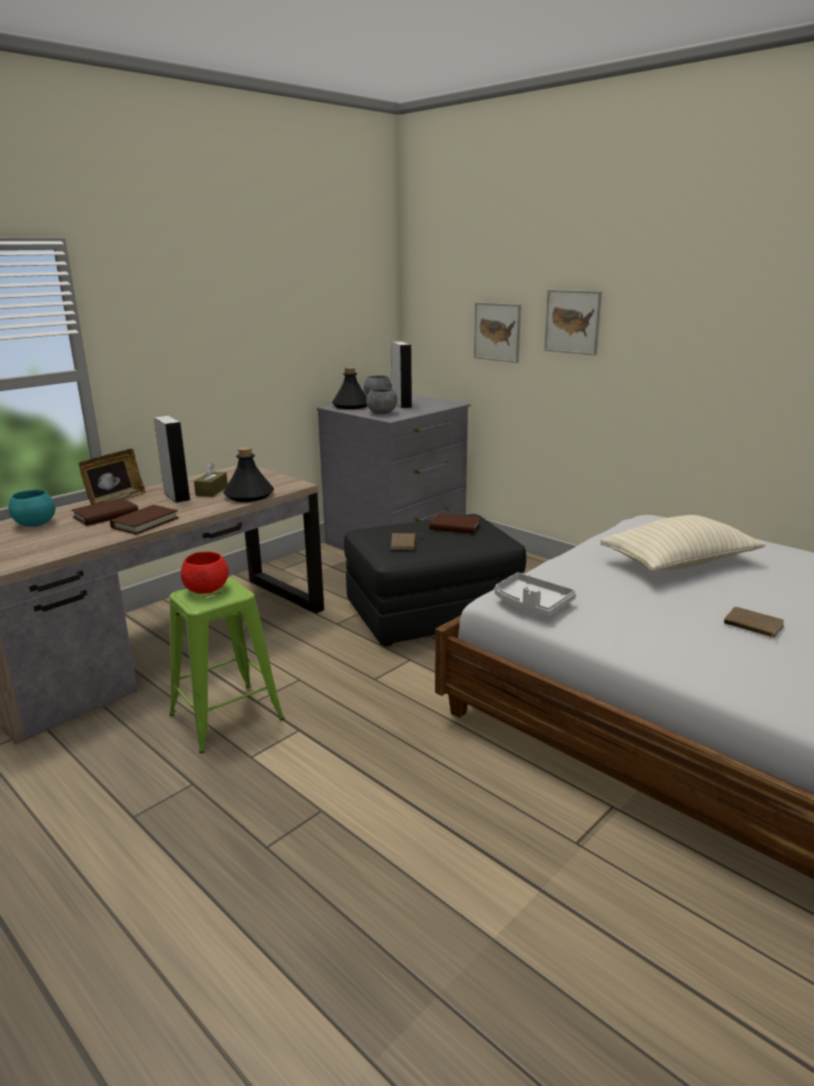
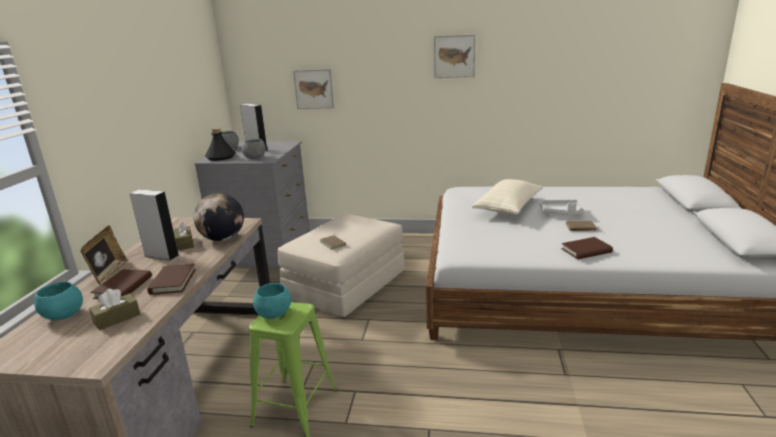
camera: 35 degrees left, 0 degrees up
(60, 539) = (117, 318): none -> brown tissue box
(206, 590) = (273, 314): red bowl -> turquoise bowl
(249, 495) = (222, 238): black bottle -> globe
(433, 611) = (346, 285): black ottoman -> beige ottoman
(454, 526) = (348, 224): brown book -> brown book (586, 251)
(532, 604) = (477, 251): grey tray -> grey tray (561, 213)
(572, 322) = (371, 77): picture -> picture (454, 56)

